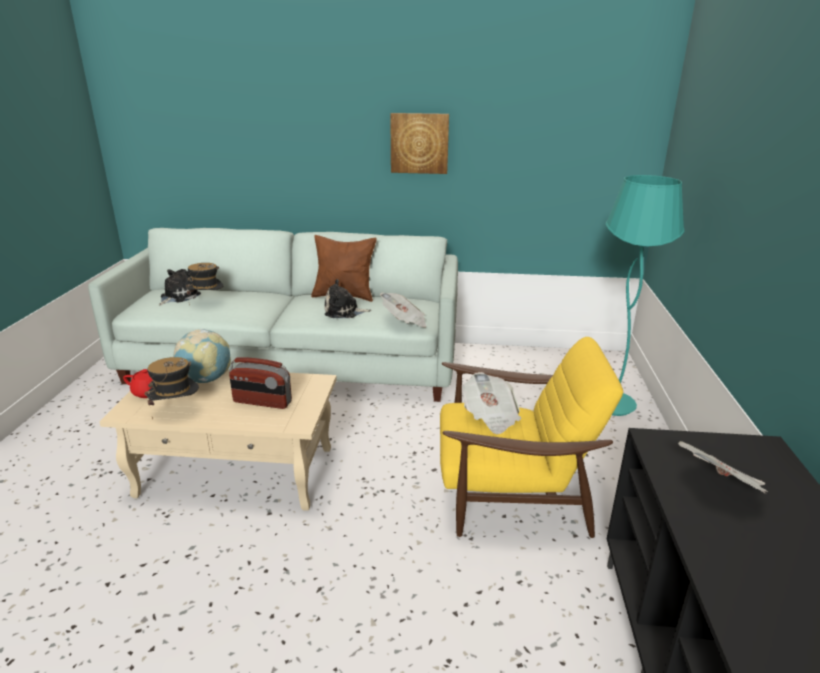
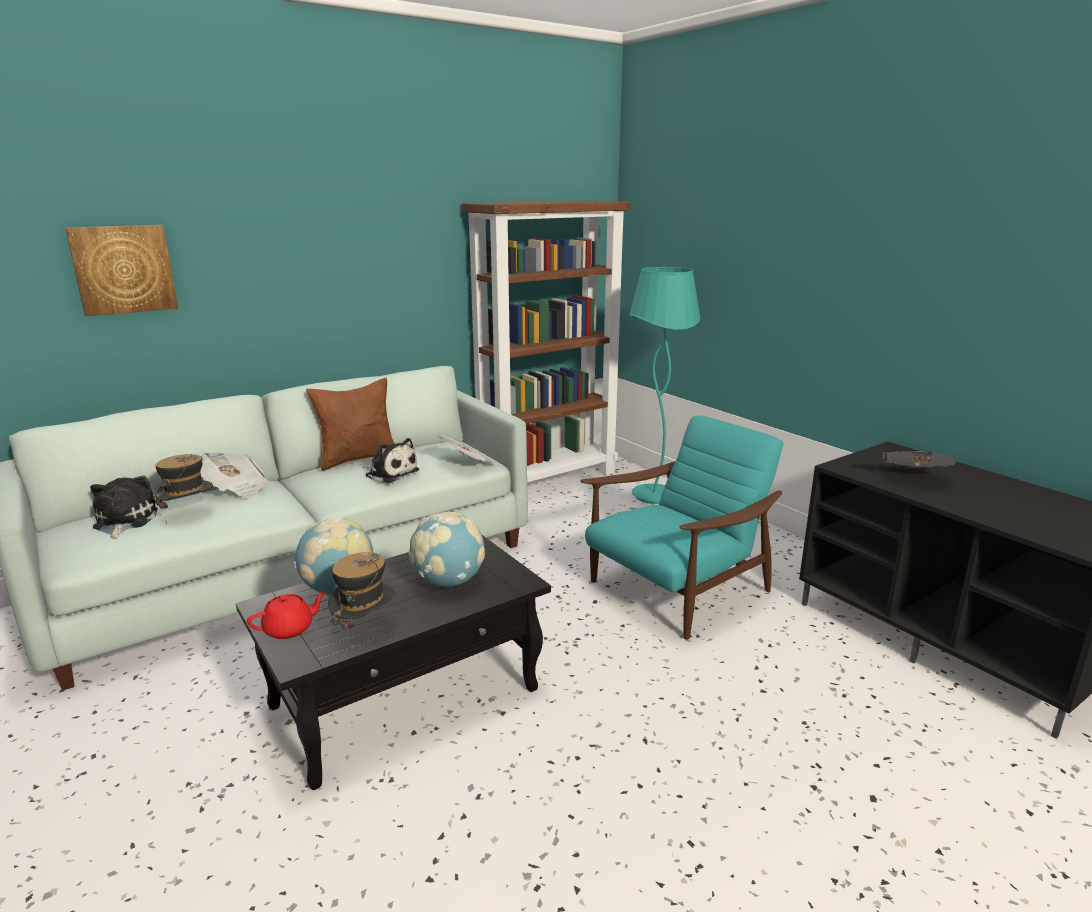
camera: 40 degrees left, 5 degrees down
(238, 471) = (407, 697): beige coffee table -> black coffee table
(262, 402) = (449, 582): radio -> globe
(344, 312) = (390, 473): plush toy -> plush toy turned 105 degrees counterclockwise
(419, 143) = (395, 260): picture -> picture (123, 269)
(490, 416) = (650, 517): newspaper -> newspaper (235, 489)
(511, 492) = (677, 589): yellow armchair -> turquoise armchair
(538, 357) = (548, 480): none -> brown bookcase

